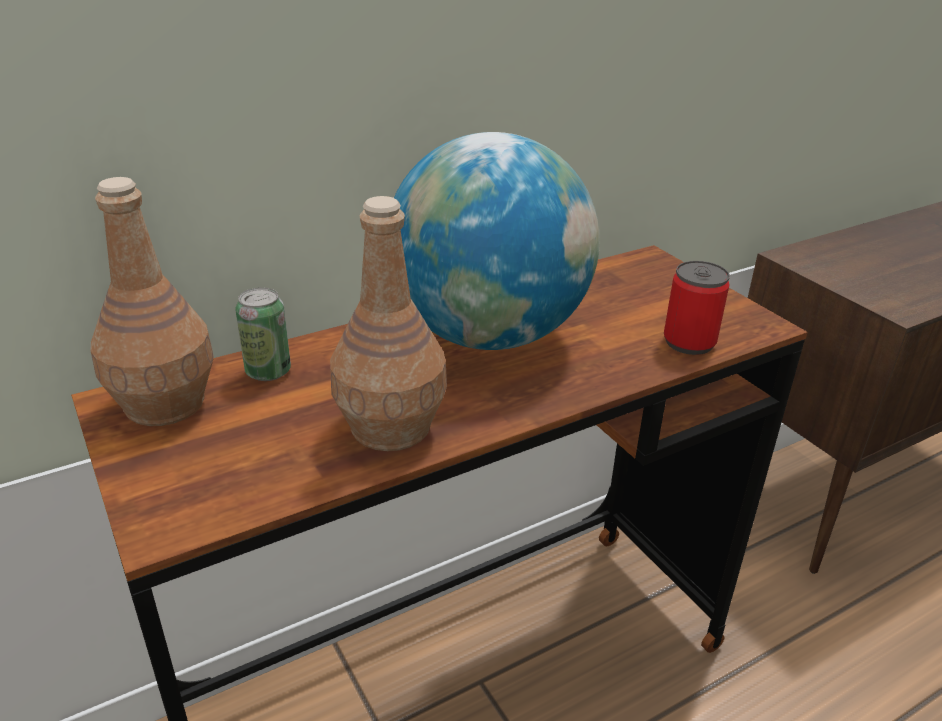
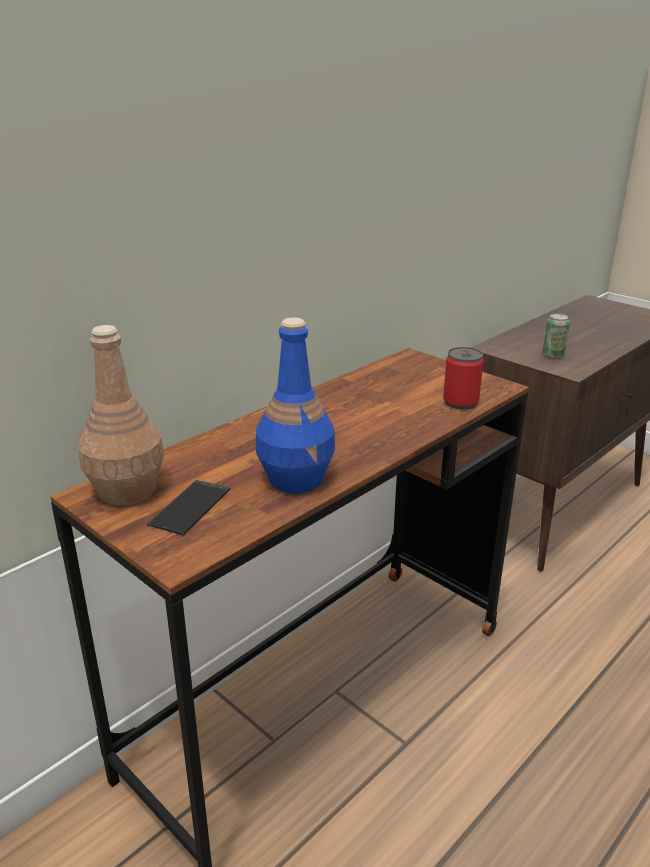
camera: 15 degrees left, 5 degrees down
(227, 445) = (190, 507): none -> phone
(268, 371) = (188, 460): can -> can (553, 355)
(392, 427) = (296, 479): brown bottle -> blue bottle
(488, 335) = (328, 416): globe -> none

